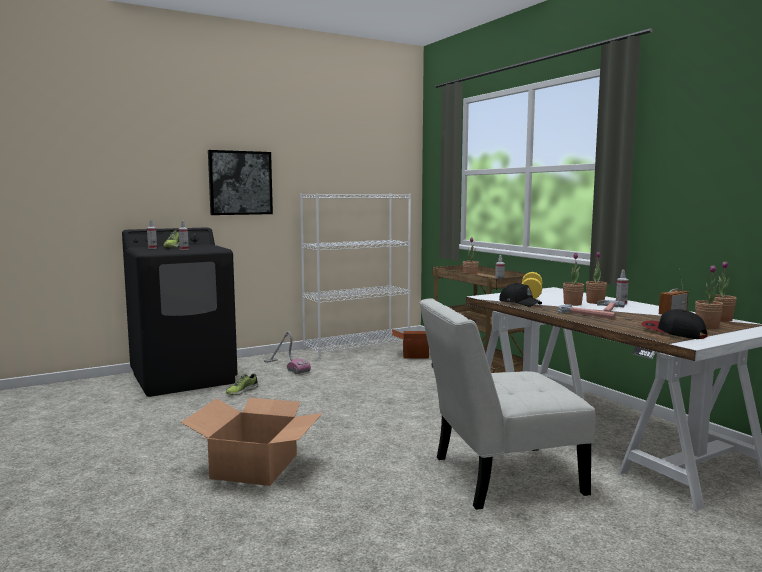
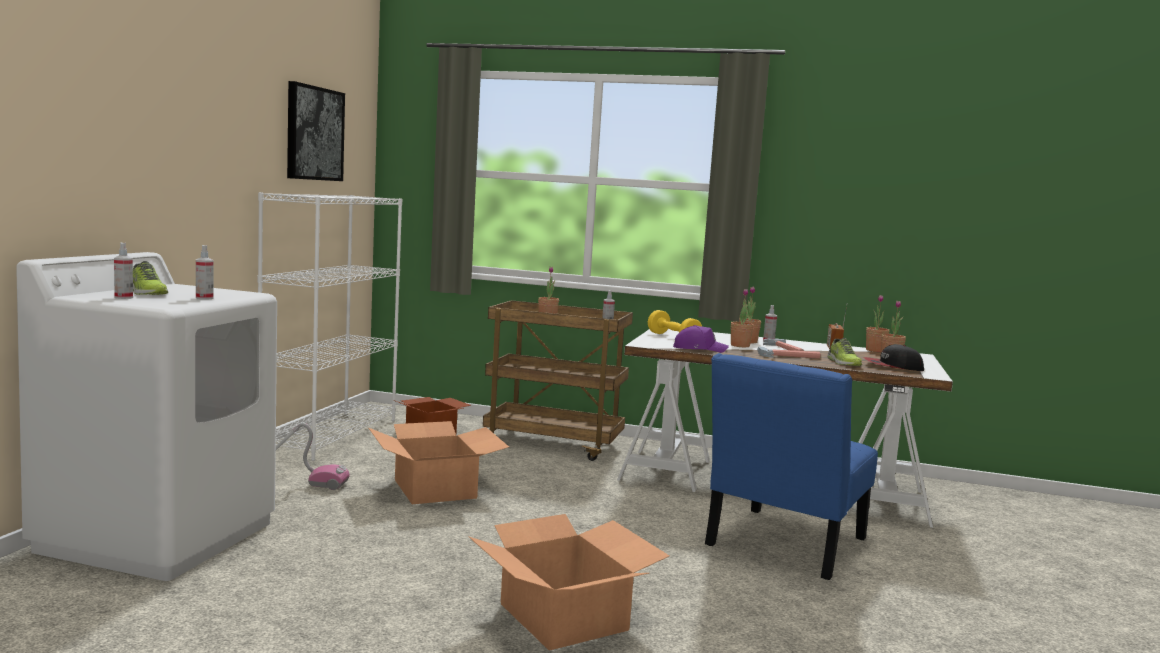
camera: 45 degrees left, 0 degrees up
(184, 378) = (158, 536): black washing machine -> white washing machine
(240, 183) = (184, 170): picture -> picture (314, 133)
(241, 391) = (311, 532): shoe -> shoe (842, 363)
(347, 384) = (436, 488): none -> cardboard box
(499, 476) = (782, 545): white chair -> blue chair
(519, 303) = (699, 349): black cap -> purple cap

